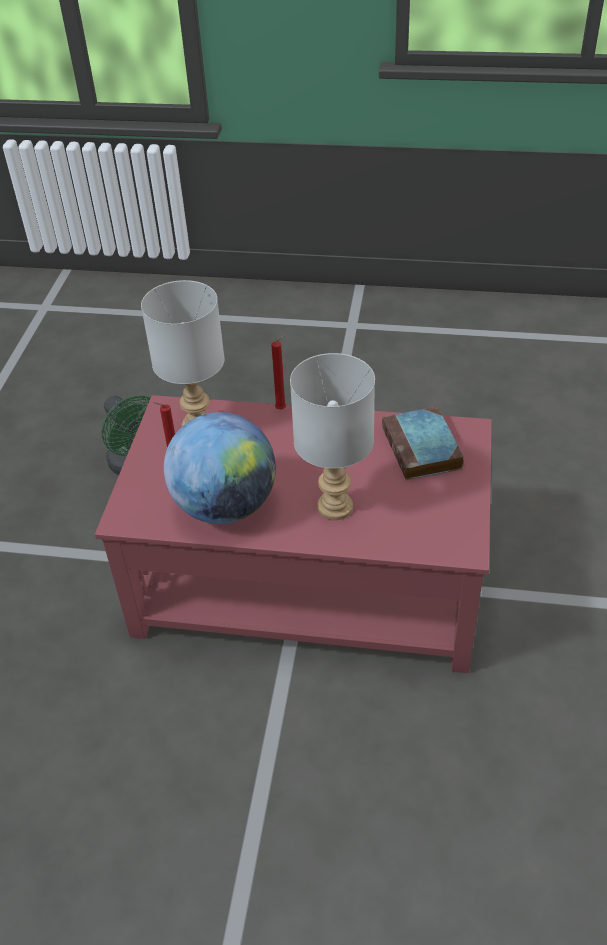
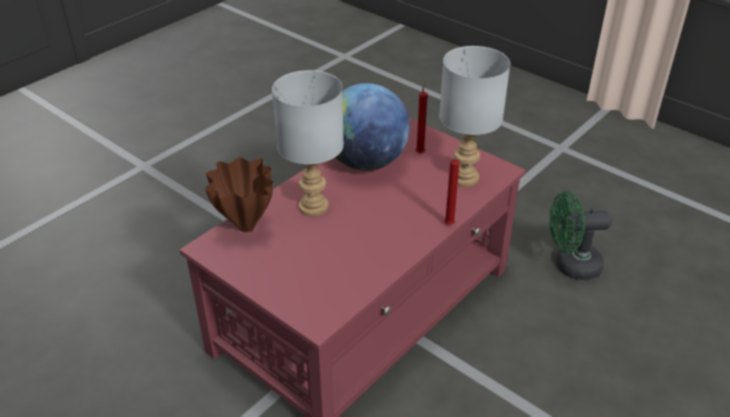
camera: 120 degrees right, 5 degrees down
(410, 539) = (246, 226): none -> brown vase
(422, 449) = (324, 279): book -> none

